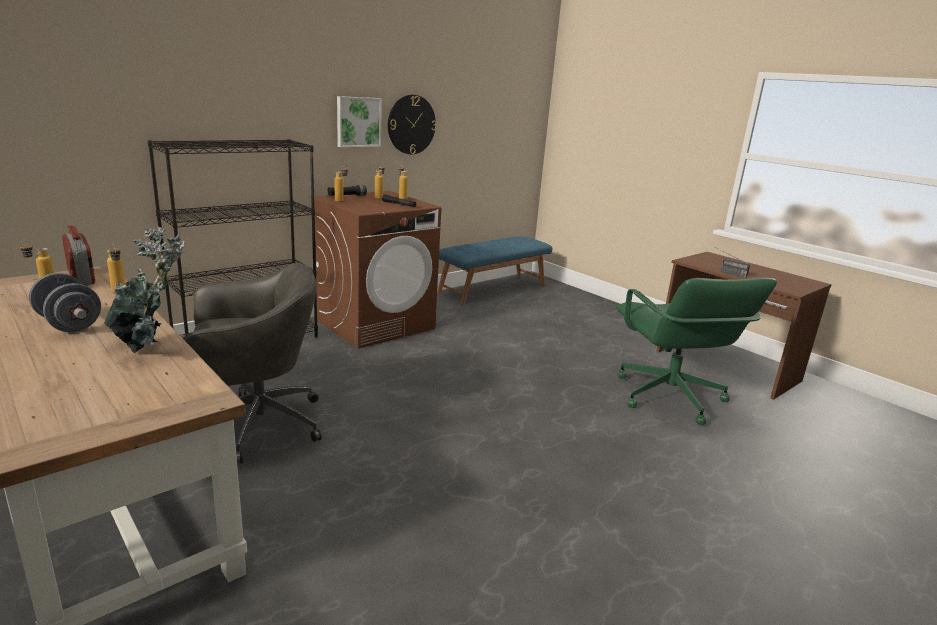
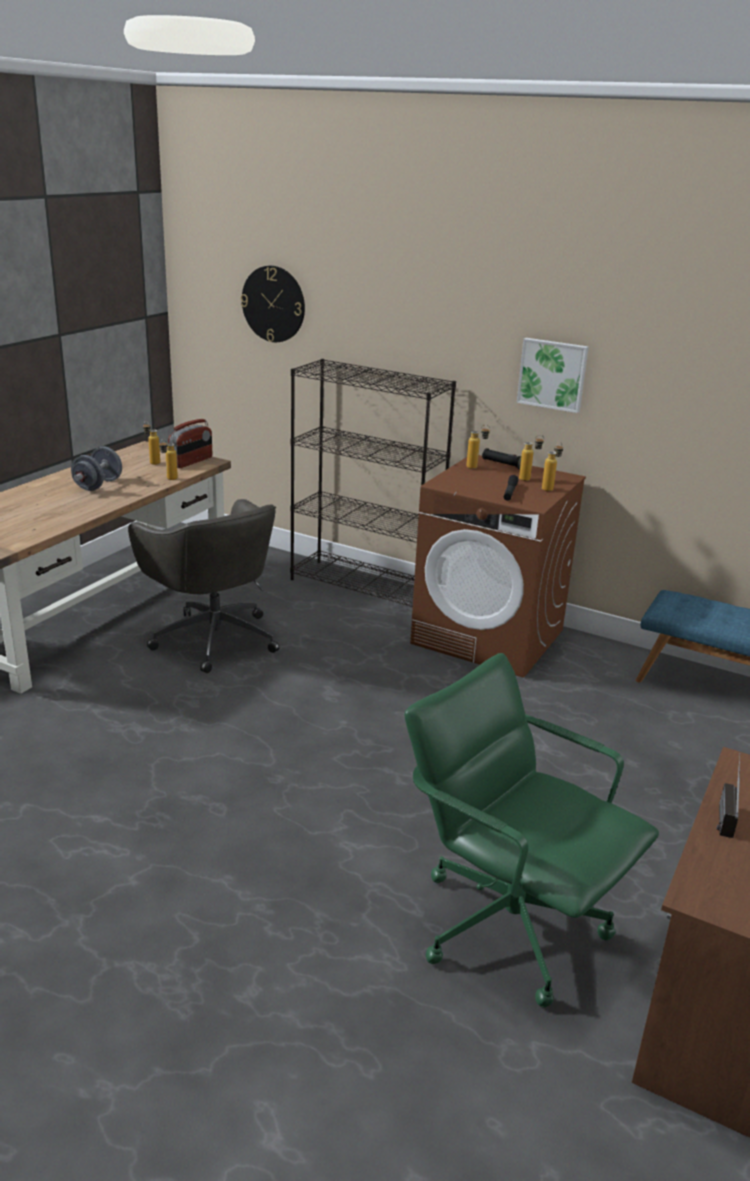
camera: 70 degrees right, 5 degrees up
(149, 348) = (71, 514): potted plant -> none
(411, 124) = (641, 391): wall clock -> wall clock (273, 304)
(669, 397) = (509, 924): green office chair -> green office chair turned 75 degrees clockwise

